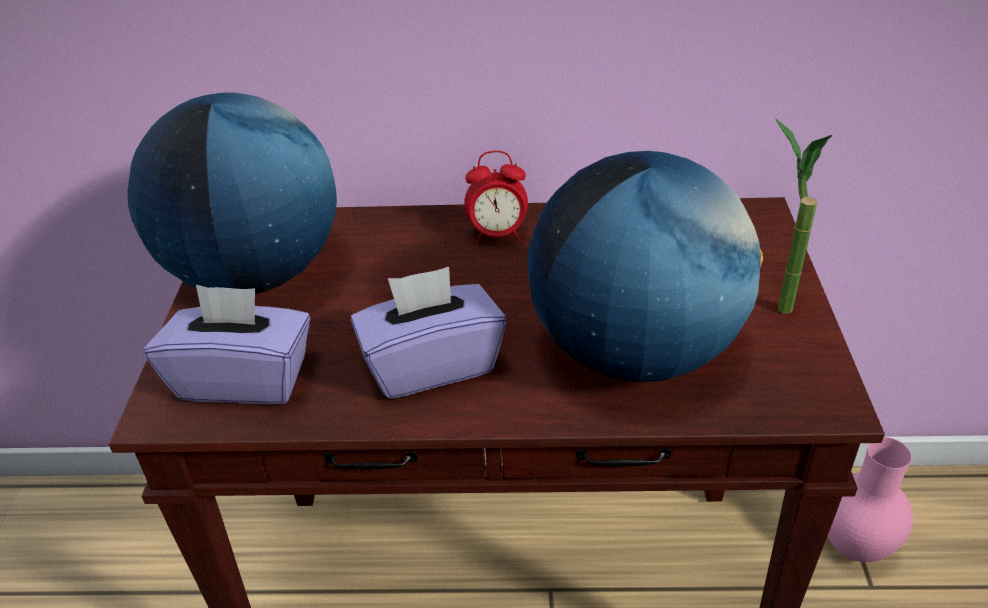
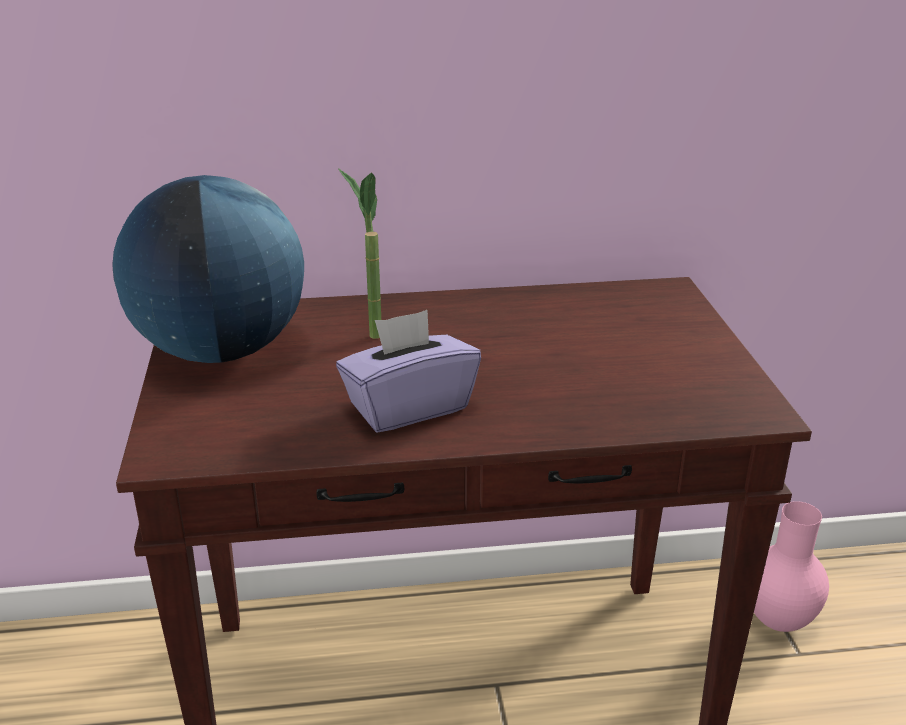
camera: 10 degrees left, 10 degrees down
(244, 378) = (235, 427): purple tissue box -> none
(497, 235) = (442, 313): alarm clock -> none
(634, 351) = (588, 388): globe -> none
(774, 300) = (699, 347): potted plant -> potted plant (369, 330)

